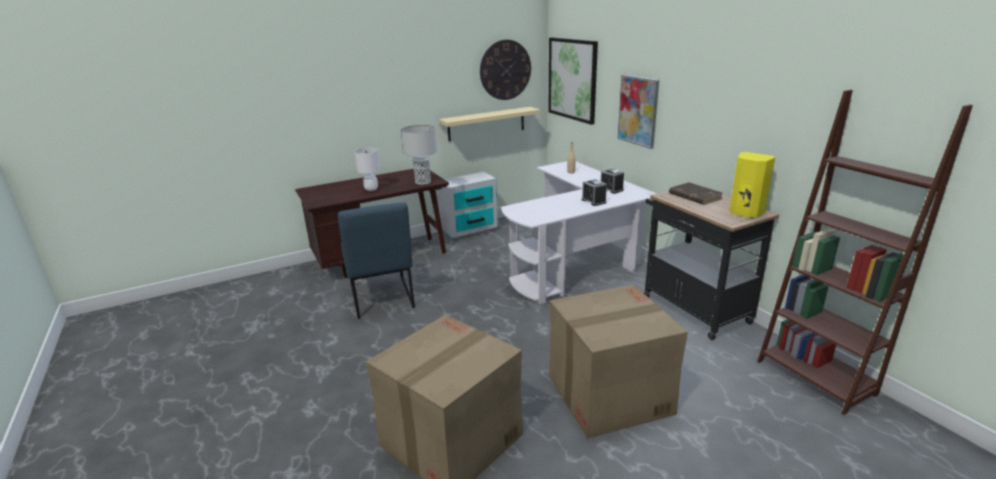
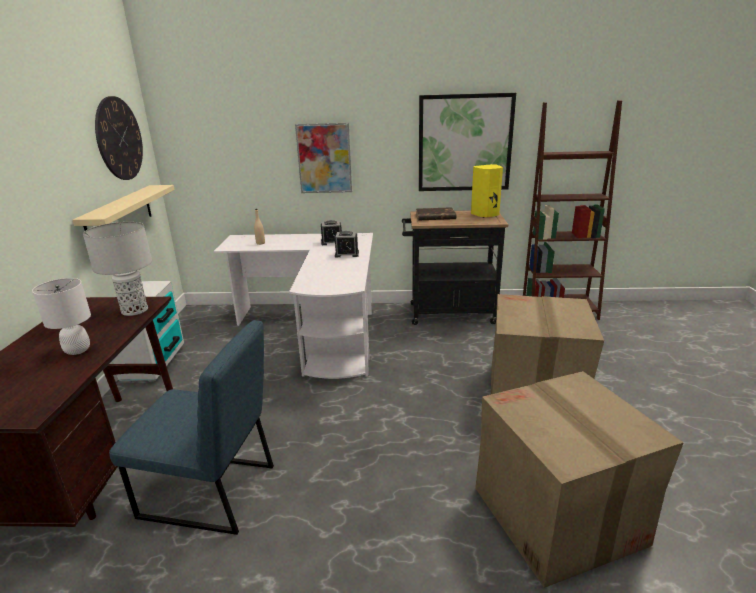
camera: 60 degrees left, 0 degrees up
(572, 79) = (207, 141): picture -> picture (464, 143)

